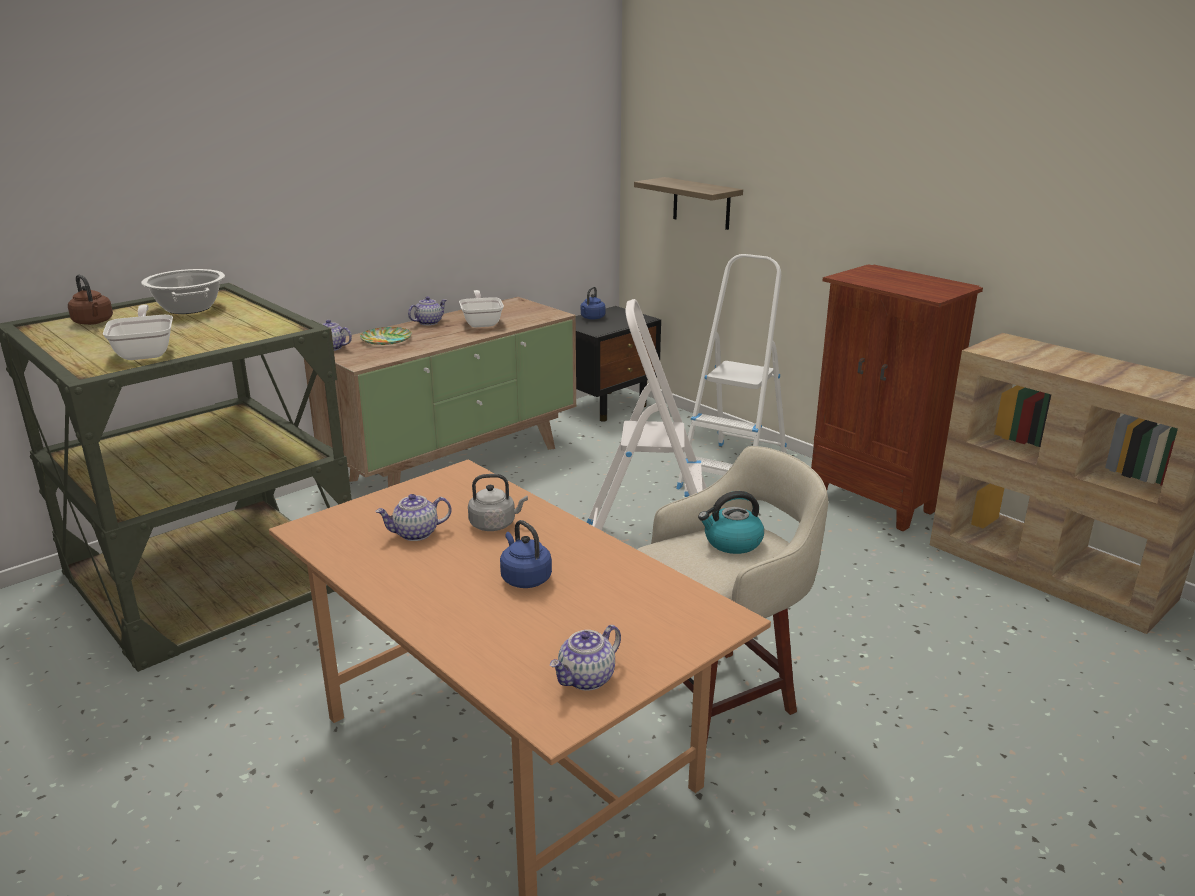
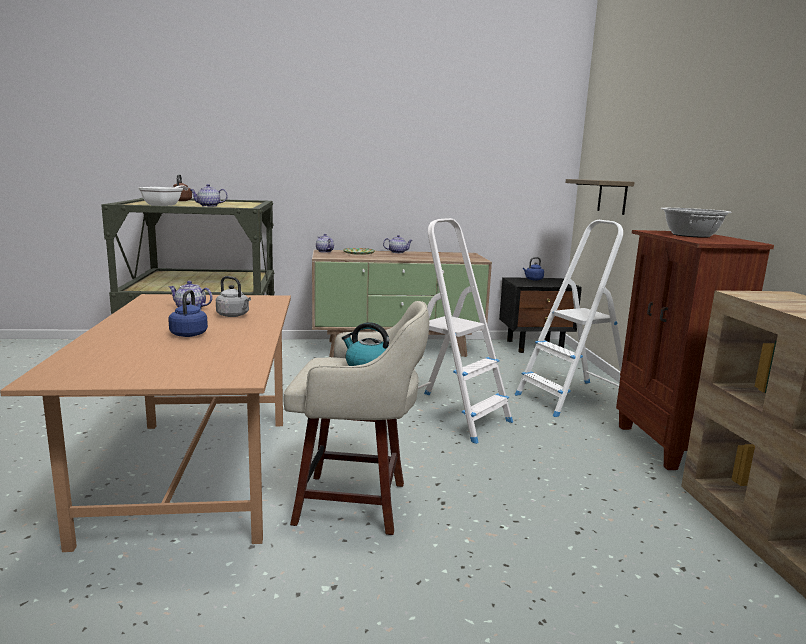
camera: 35 degrees right, 10 degrees down
(189, 308) = (229, 202): cooking pot -> cooking pot (691, 235)
(482, 322) = (426, 256): frying pan -> none
(586, 679) = (102, 372): teapot -> teapot (208, 206)

